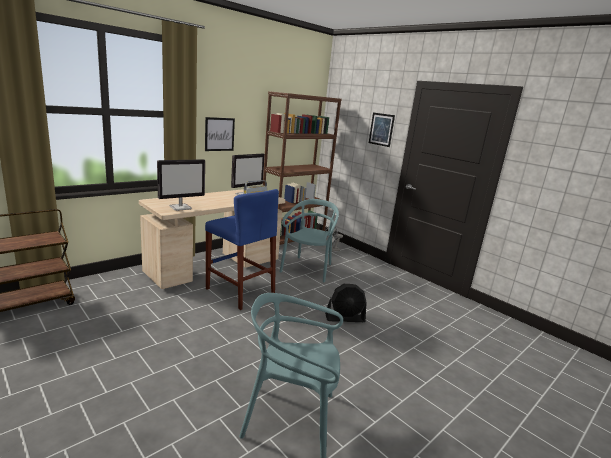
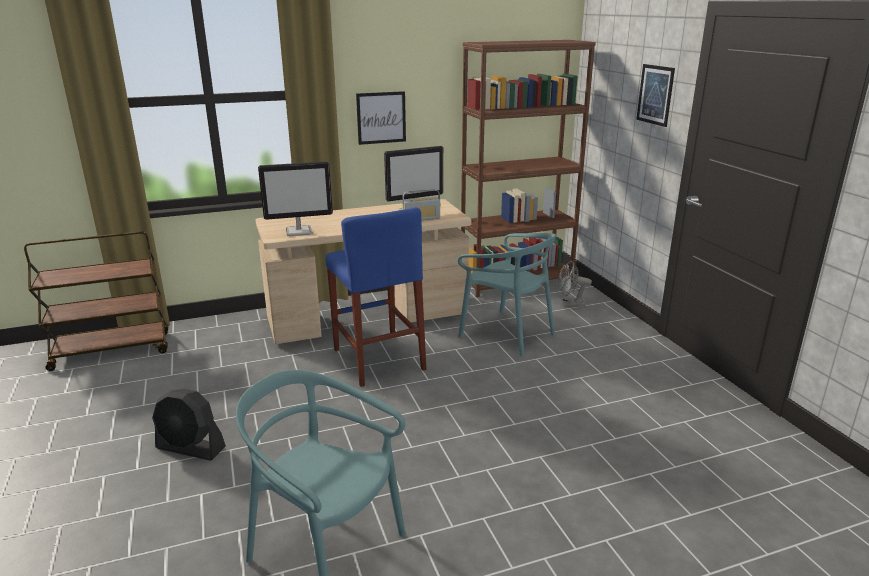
camera: 25 degrees right, 5 degrees up
(308, 269) = (507, 333): turquoise chair -> turquoise chair turned 90 degrees clockwise
(345, 318) = (512, 421): black fan -> black fan (190, 448)

